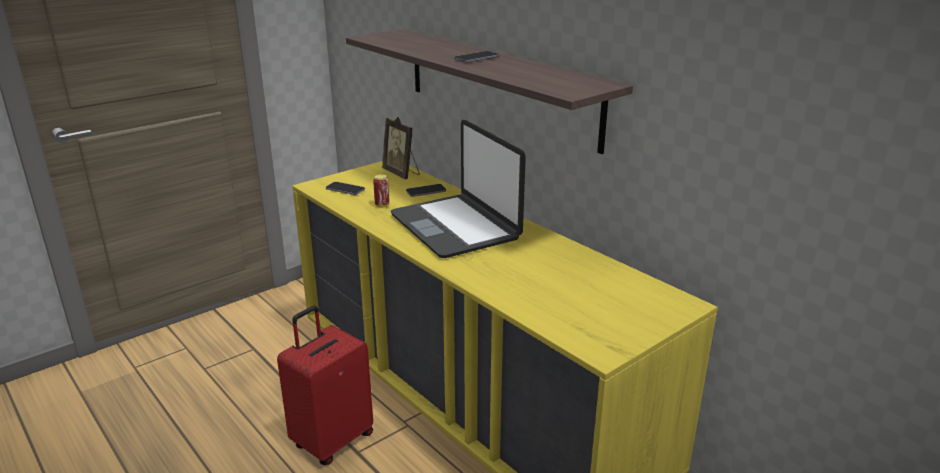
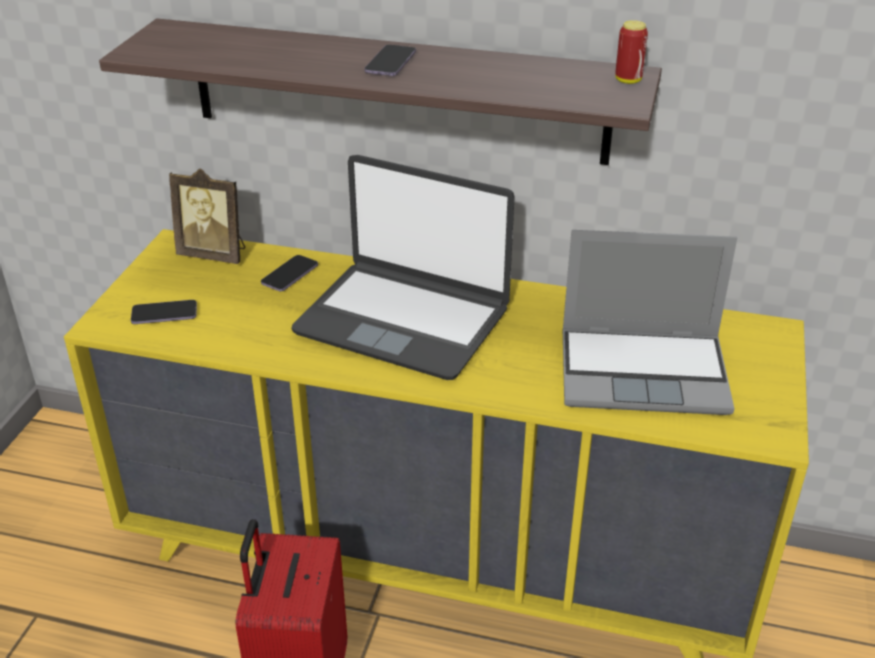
camera: 35 degrees left, 10 degrees up
(382, 206) = (258, 323): can -> can (628, 80)
(562, 293) = (645, 372): none -> laptop

